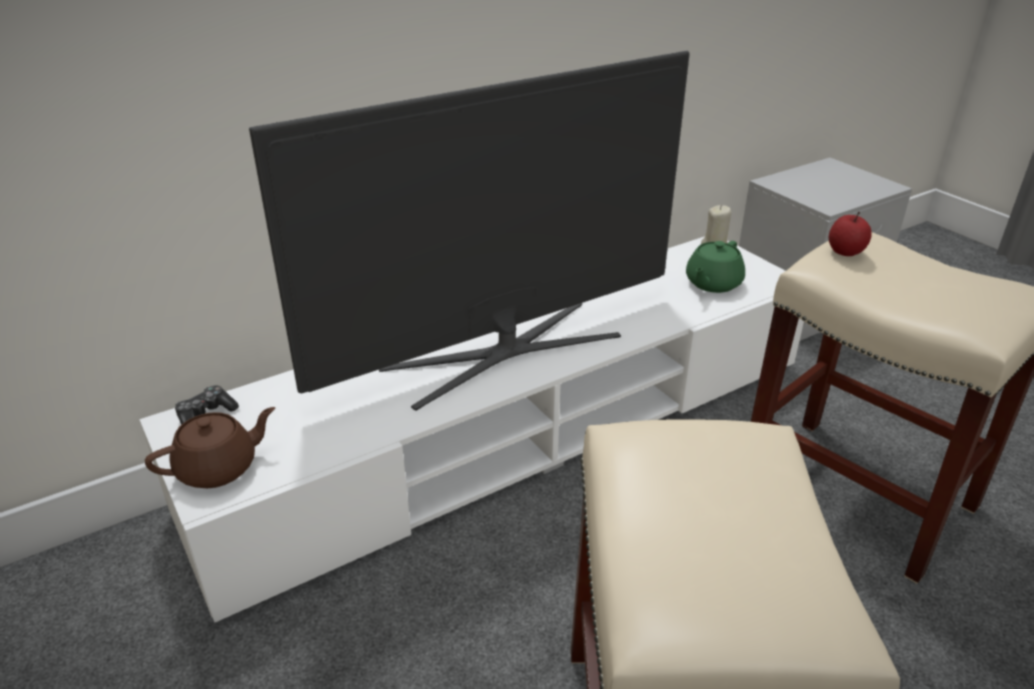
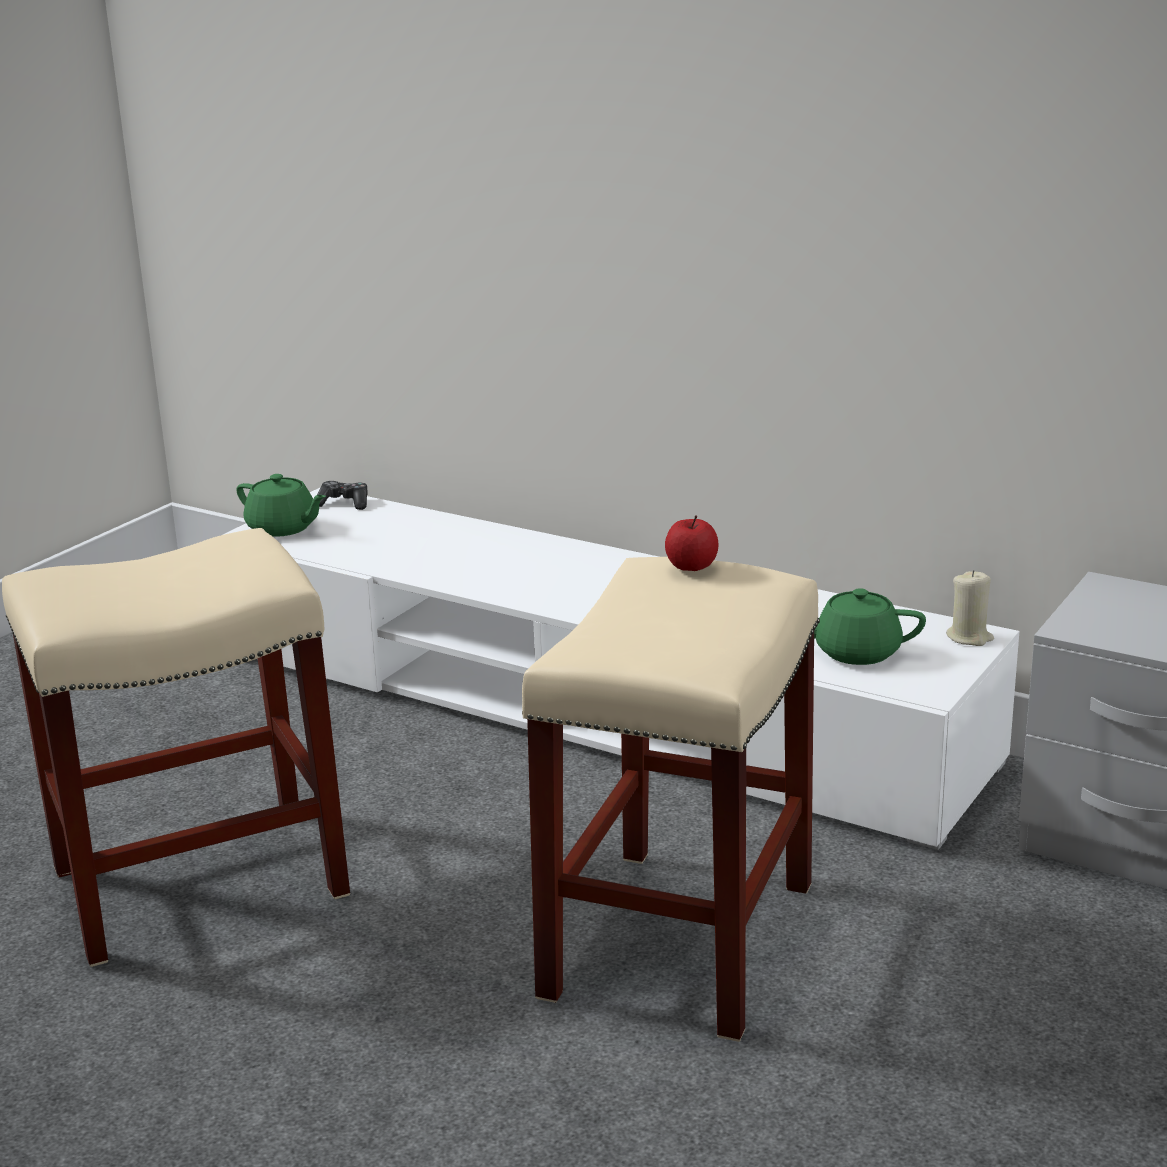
camera: 65 degrees right, 10 degrees down
(219, 468) = (283, 528): brown teapot -> green teapot
(504, 351) = (560, 579): television -> none

